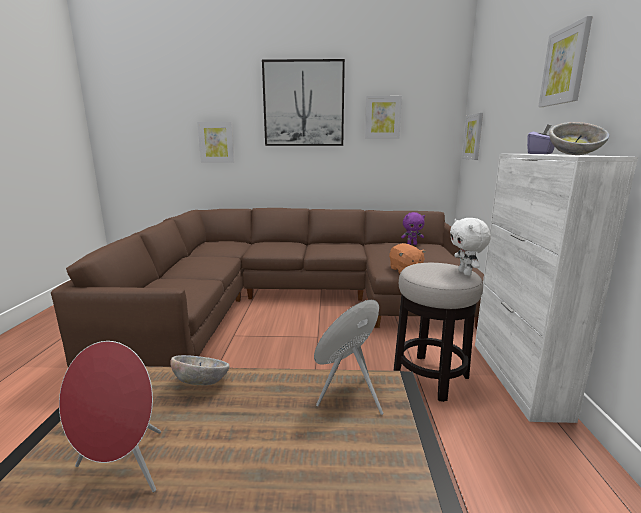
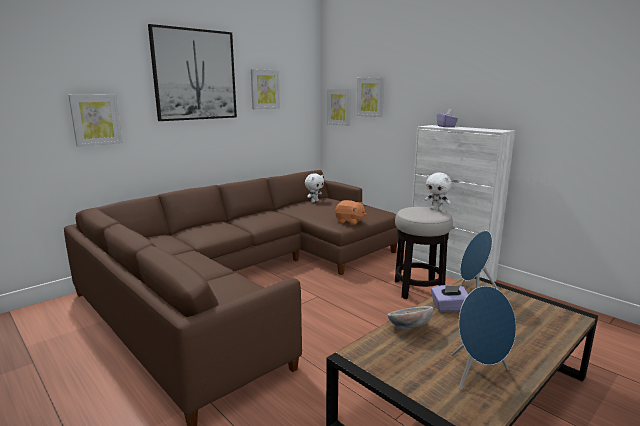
camera: 45 degrees left, 0 degrees up
(123, 470) = (478, 374): red speaker -> blue speaker
(286, 389) = (449, 307): none -> purple tissue box
(412, 244) = (314, 201): purple plush toy -> white plush toy
(565, 66) = (445, 71): picture -> picture (370, 97)
(575, 155) = (479, 129): bowl -> none

